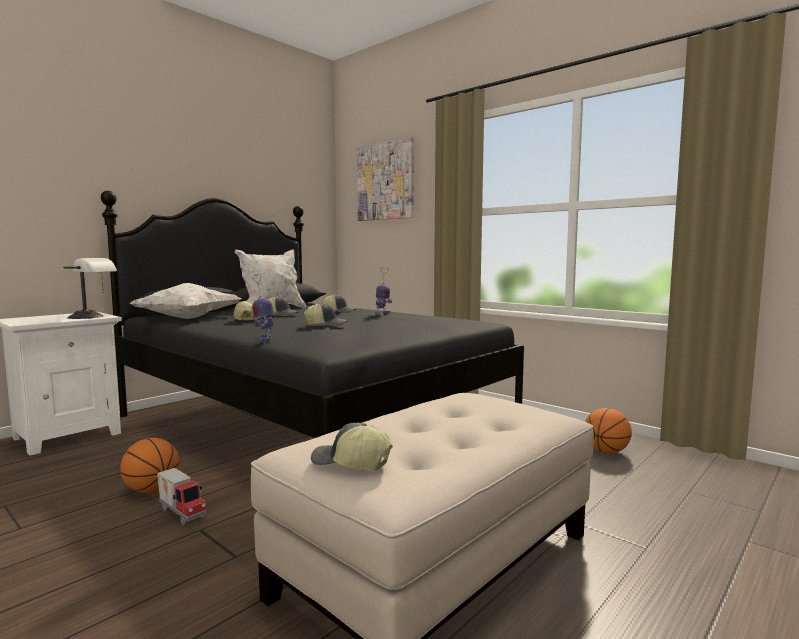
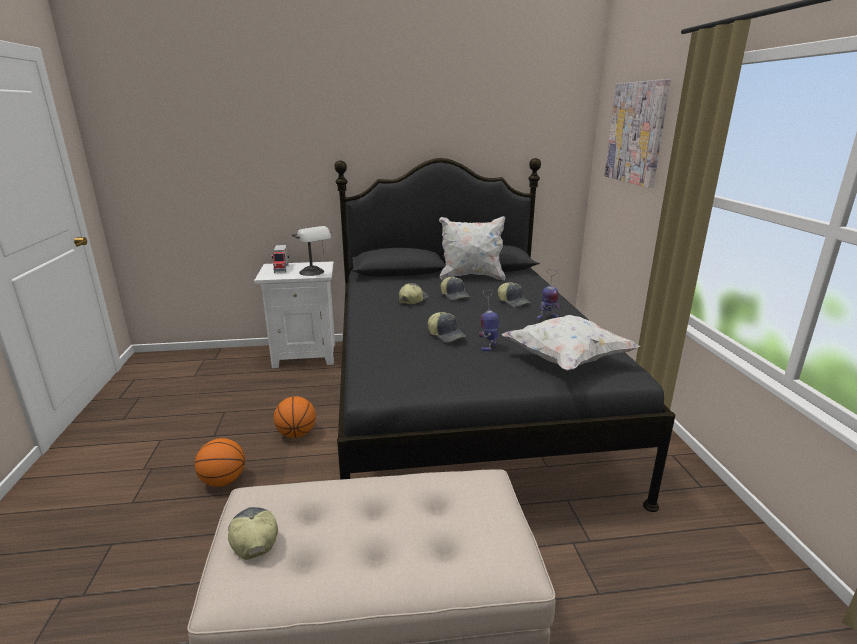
camera: 40 degrees right, 15 degrees up
(183, 512) = (291, 466): toy truck -> toy truck (282, 269)
(188, 318) = (379, 285): white pillow -> white pillow (566, 360)
(264, 339) = (363, 349): toy robot -> toy robot (489, 346)
(606, 451) = (734, 593): basketball -> basketball (223, 481)

